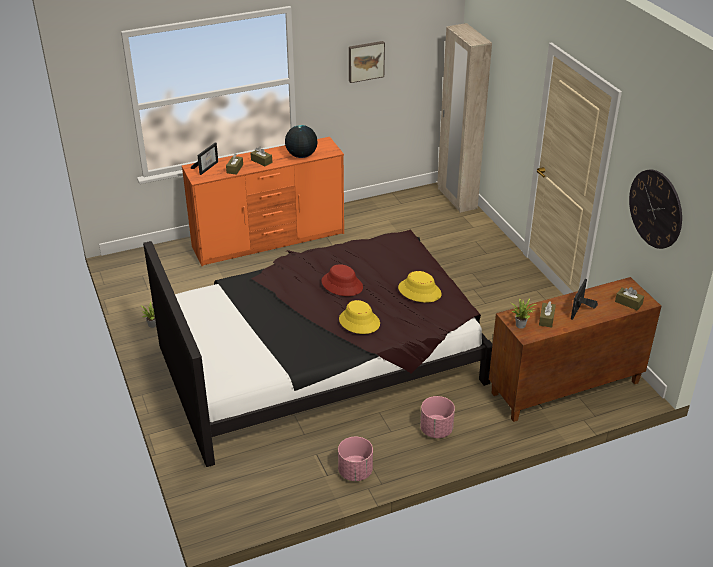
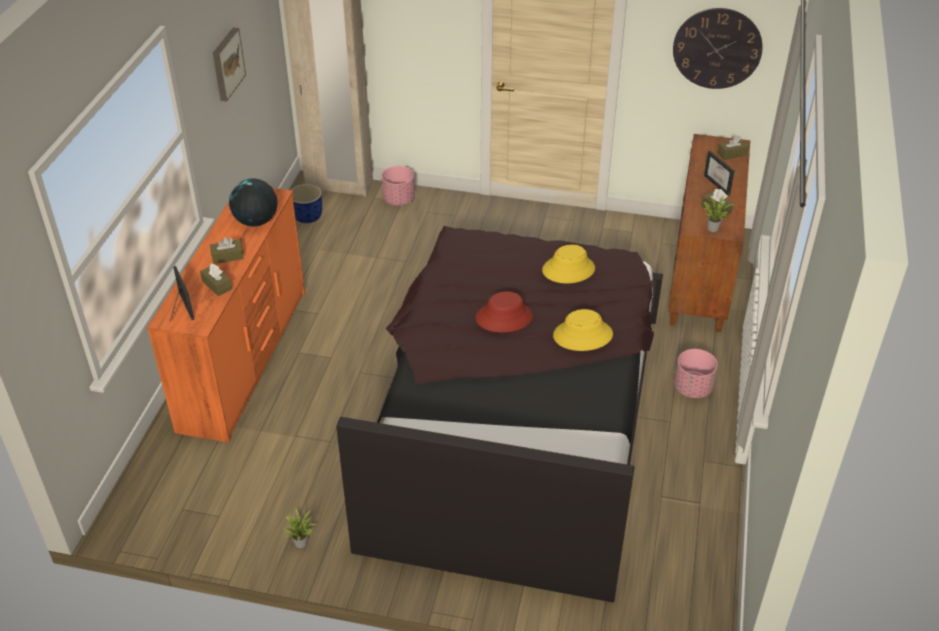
camera: 55 degrees left, 5 degrees up
(355, 471) = (710, 478): pink planter -> pink planter (399, 199)
(412, 202) = (308, 217): none -> blue planter

